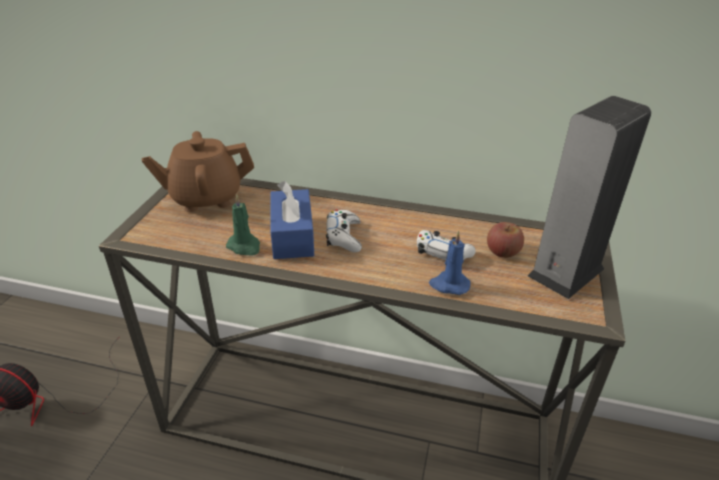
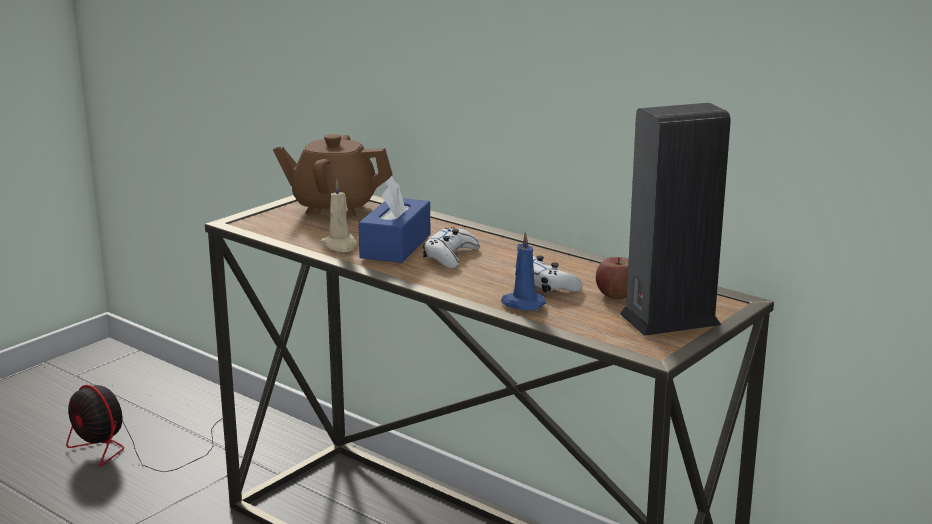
camera: 25 degrees right, 15 degrees down
(244, 246) = (340, 245): green candle -> beige candle

